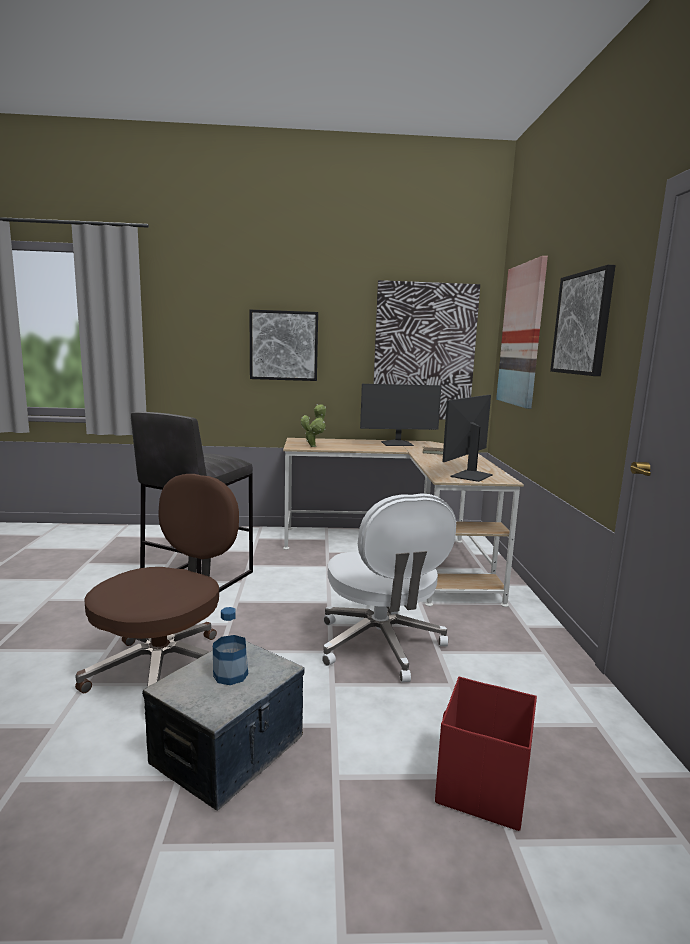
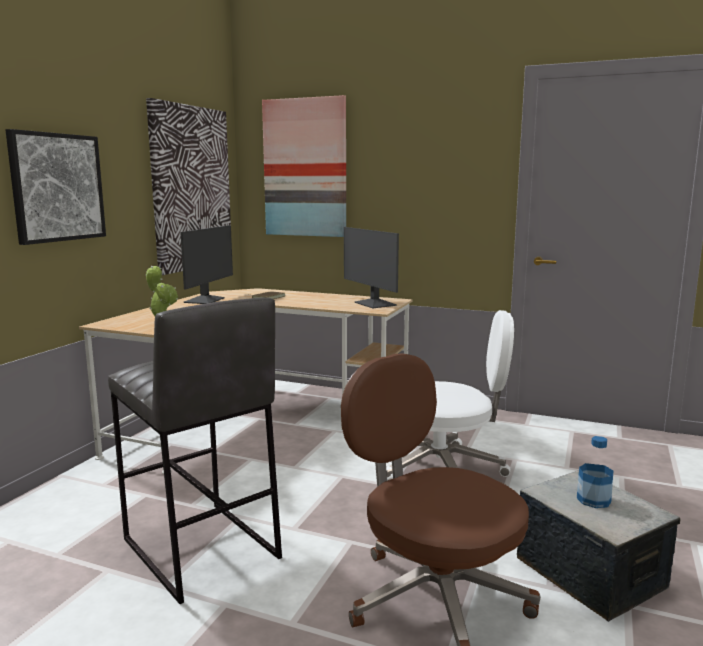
camera: 65 degrees left, 0 degrees up
(481, 787) = (632, 481): red storage box -> none
(582, 323) = (427, 160): picture -> none

